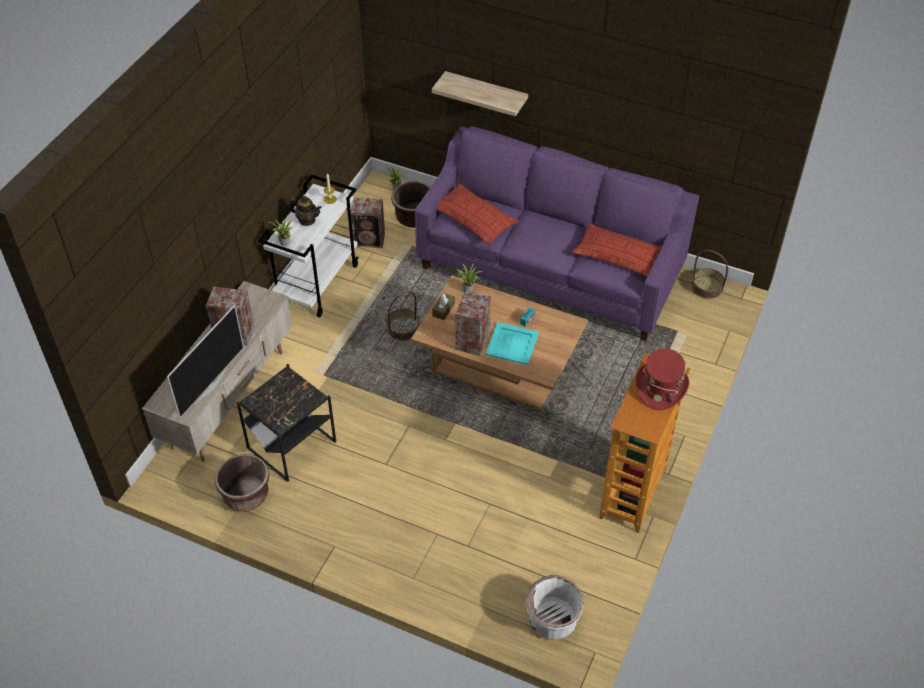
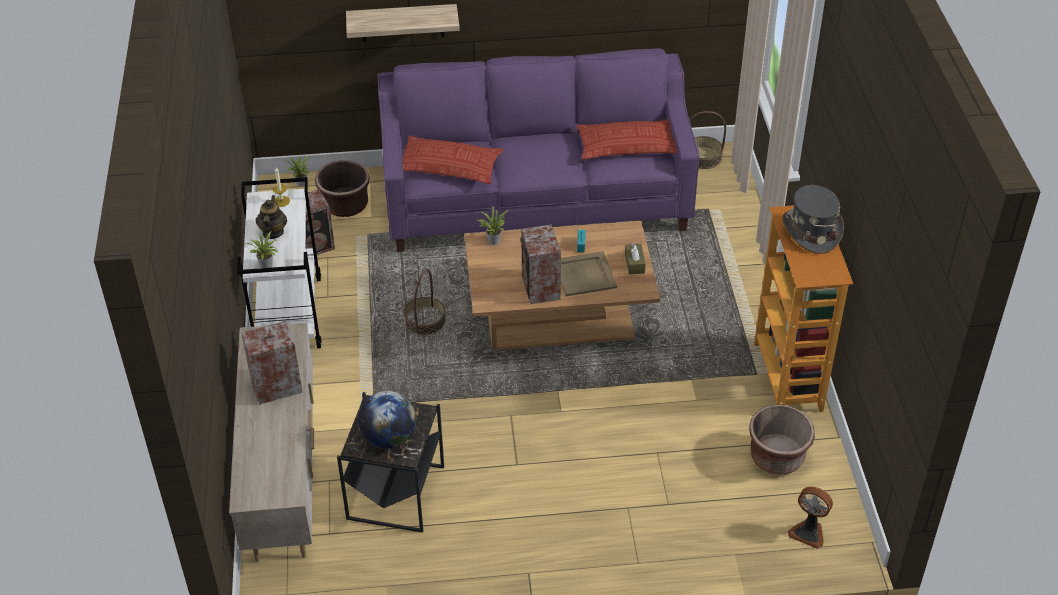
camera: 30 degrees left, 5 degrees down
(210, 386) = (293, 453): television -> none
(246, 495) = (386, 569): brown planter -> brown planter (776, 457)
(278, 405) = (389, 438): none -> globe
(307, 220) = (273, 232): teapot -> teapot turned 75 degrees counterclockwise
(443, 310) = (485, 270): brown tissue box -> brown tissue box (634, 263)
(512, 344) = (585, 274): turquoise tray -> beige tray
(553, 619) = (808, 532): white planter -> fan
(661, 387) = (811, 231): red hat -> grey hat

